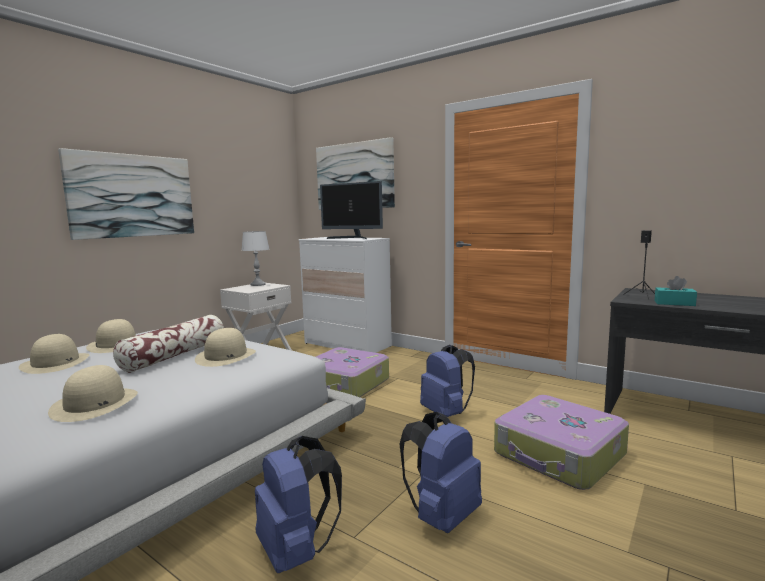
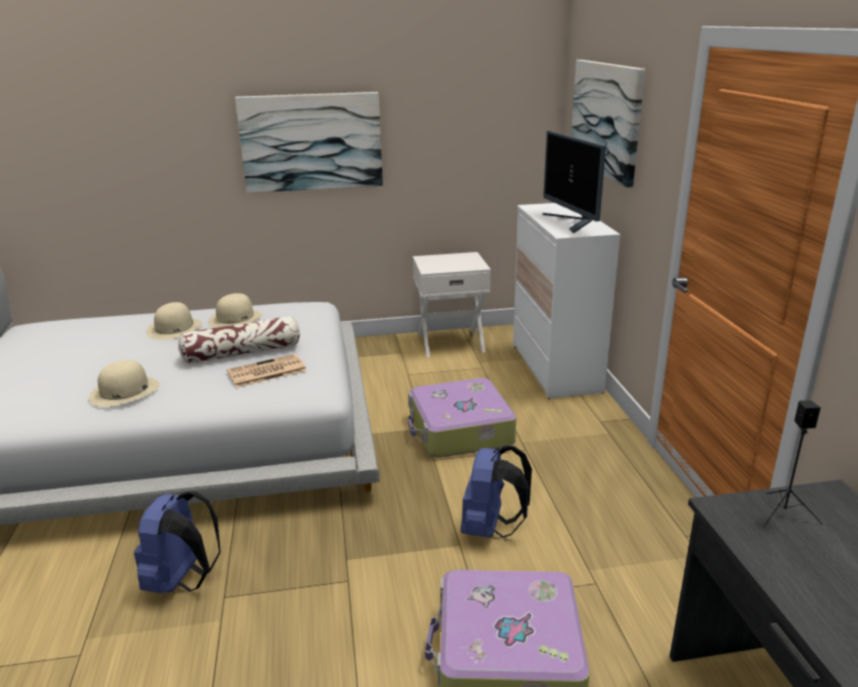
camera: 45 degrees right, 15 degrees up
(226, 356) = (266, 372): beige hat -> newspaper
(258, 284) = (462, 257): white table lamp -> none
(442, 516) = (298, 629): blue backpack -> none
(674, 303) = (774, 557): turquoise tissue box -> none

